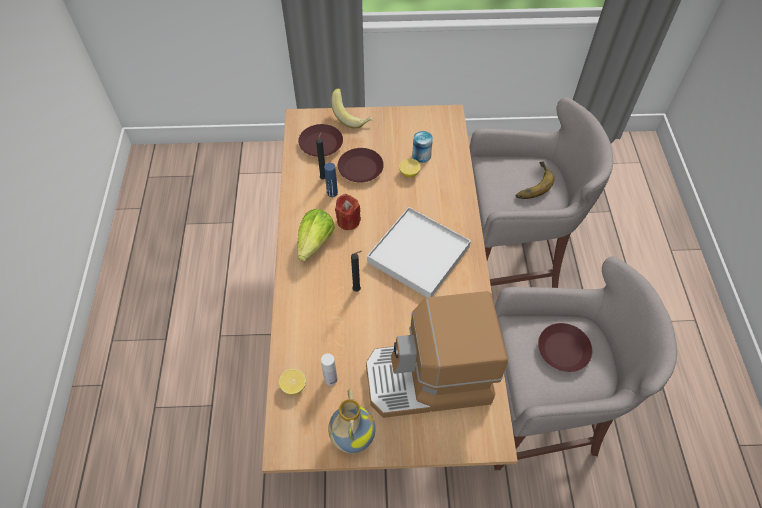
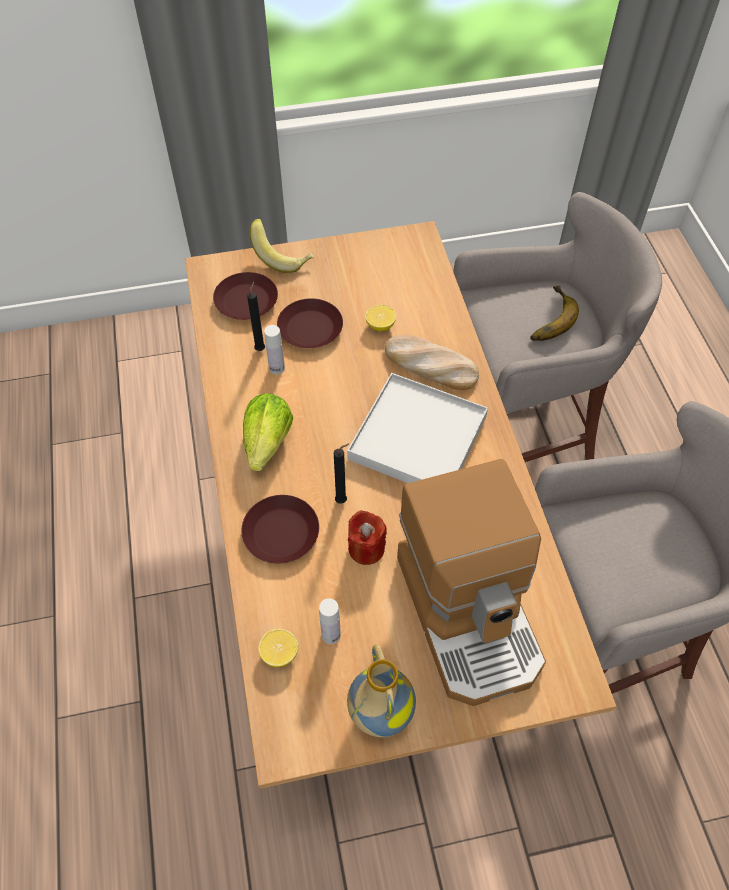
camera: 10 degrees left, 0 degrees up
(332, 193) = (277, 368): blue bottle -> white bottle
(348, 221) = (308, 405): red candle -> red candle (366, 548)
(421, 155) = (392, 299): can -> none
(429, 380) = (471, 613): coffee machine -> coffee machine turned 90 degrees counterclockwise
(438, 205) = (430, 365): none -> bread
(562, 350) = (639, 541): brown plate -> brown plate (280, 533)

